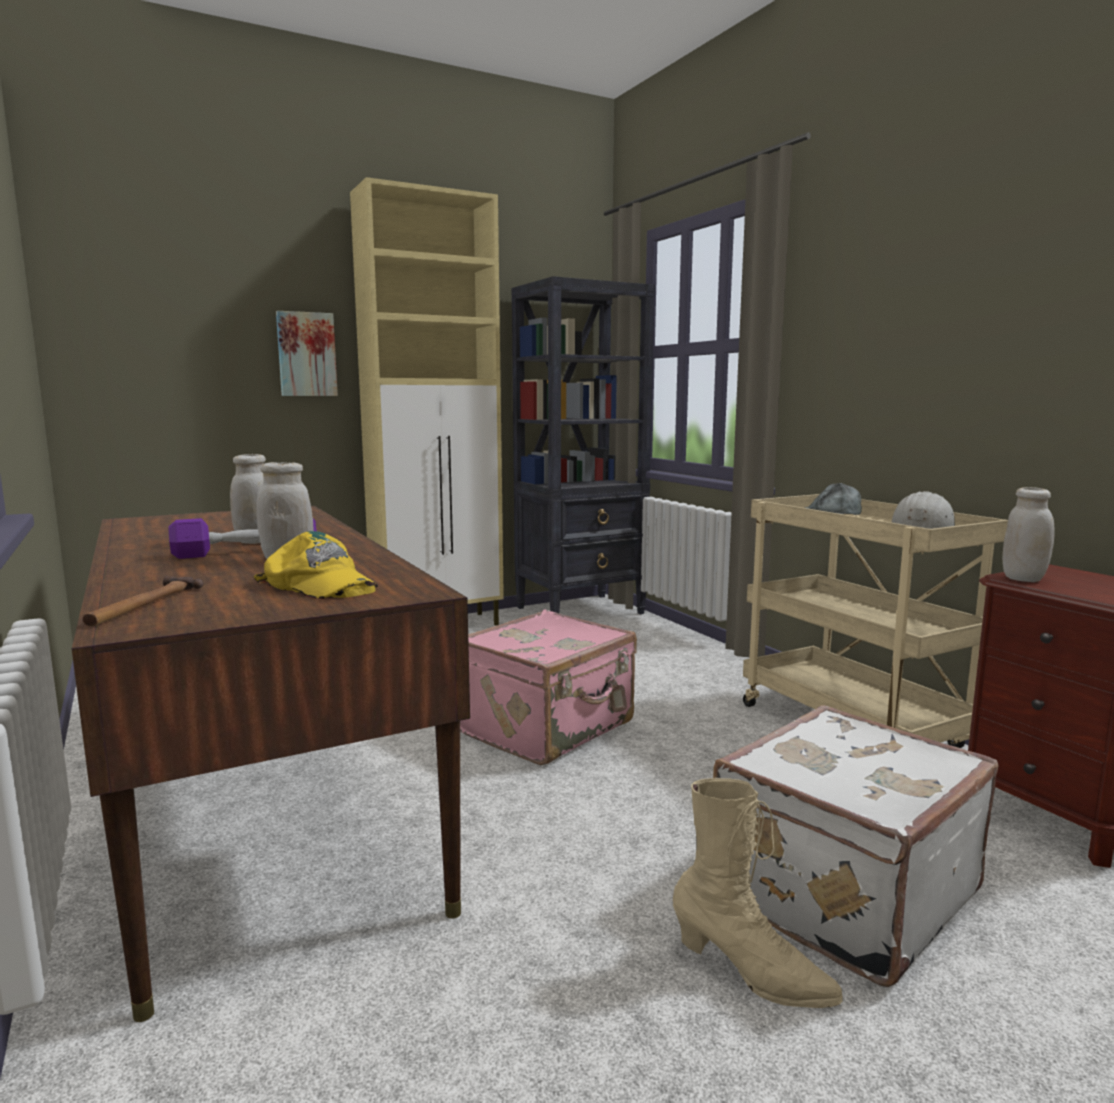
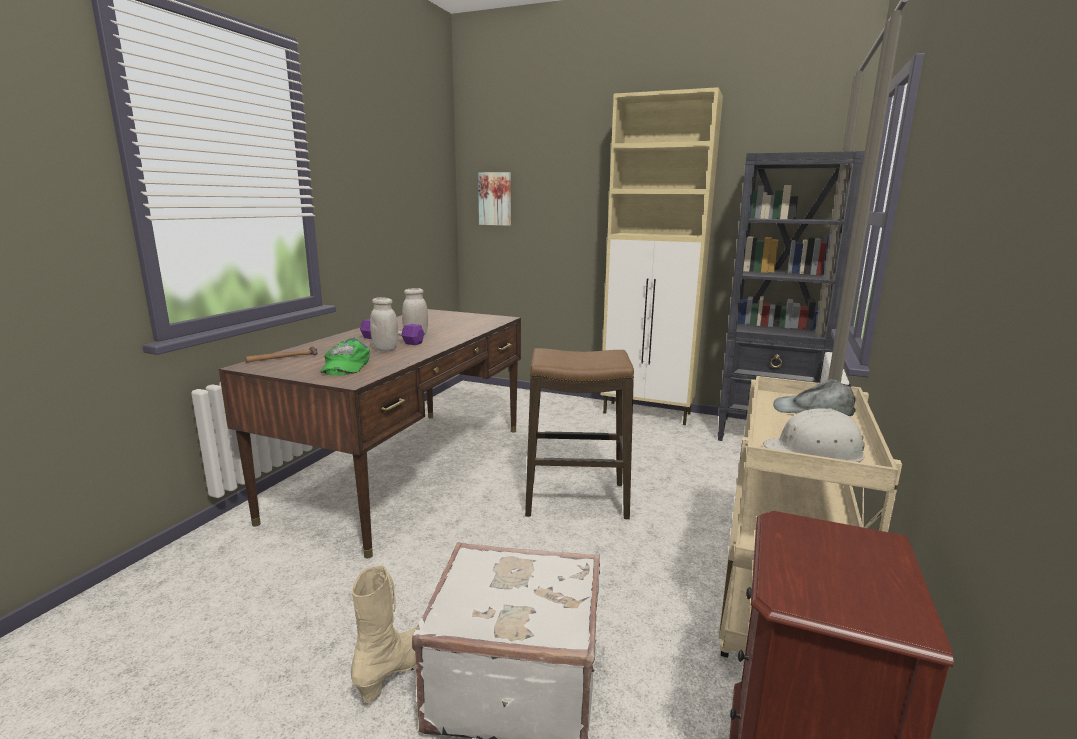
camera: 50 degrees right, 5 degrees up
(306, 354) = (587, 215): picture -> picture (495, 199)
(319, 585) = (345, 365): yellow cap -> green cap
(548, 728) = (576, 499): pink suitcase -> stool
(751, 973) = (396, 670): beige boot -> beige boot turned 150 degrees counterclockwise
(1023, 579) = (790, 529): white jar -> none

